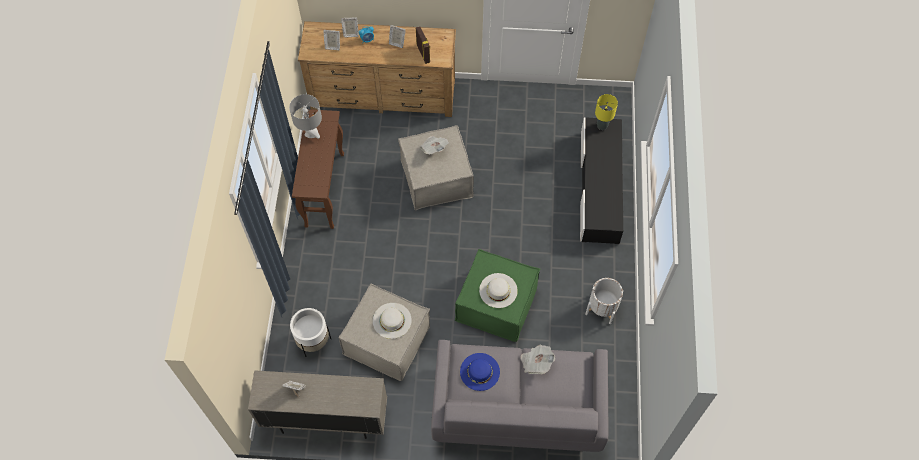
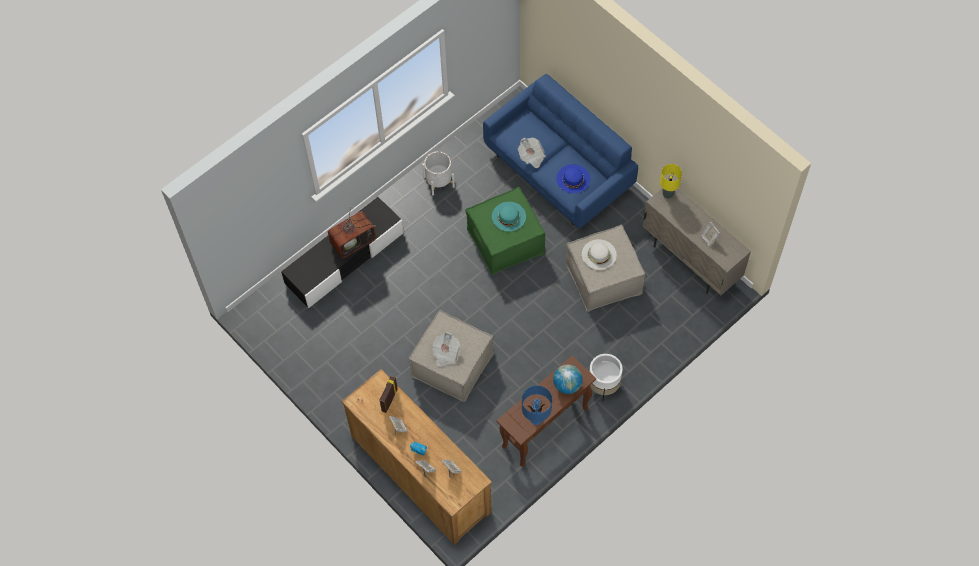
camera: 135 degrees left, 0 degrees up
(309, 174) = (567, 385): none -> globe
(310, 133) = (536, 419): grey table lamp -> blue table lamp
(313, 341) = (655, 318): white planter -> white planter (603, 386)
(498, 290) = (508, 216): white hat -> turquoise hat
(517, 406) = (558, 171): grey sofa -> blue sofa
(599, 183) = (354, 240): none -> television
(602, 126) = (301, 278): yellow table lamp -> yellow table lamp (667, 194)

